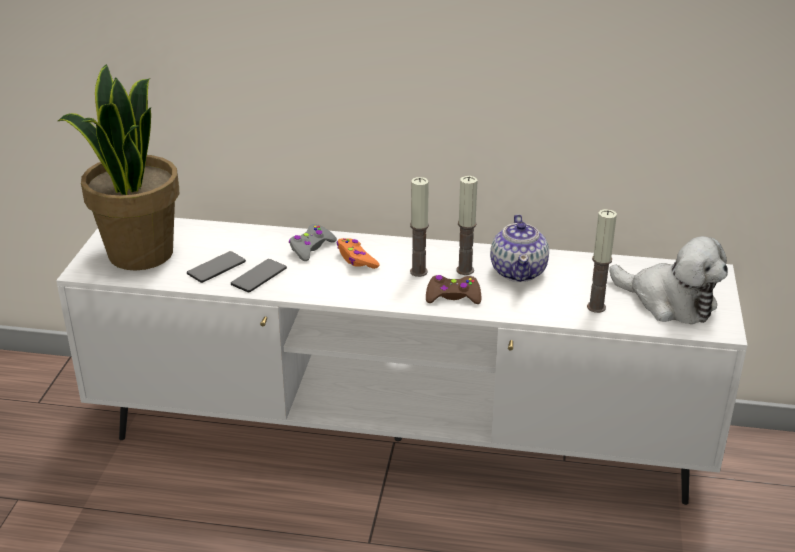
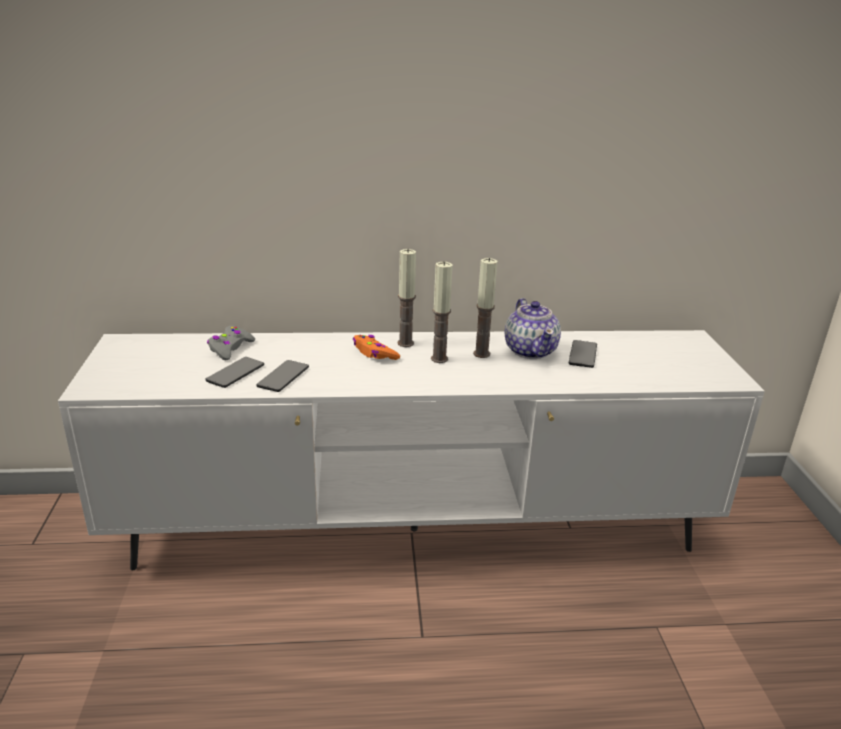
camera: 15 degrees left, 5 degrees down
(139, 253) = (147, 367): potted plant -> none
(311, 248) = (325, 348): grey game controller -> grey game controller (230, 348)
(453, 296) = (483, 376): brown game controller -> none
(572, 282) = (582, 355): none -> phone
(596, 307) = (617, 373): candle -> candle (405, 343)
(669, 302) = (675, 363): plush toy -> none

